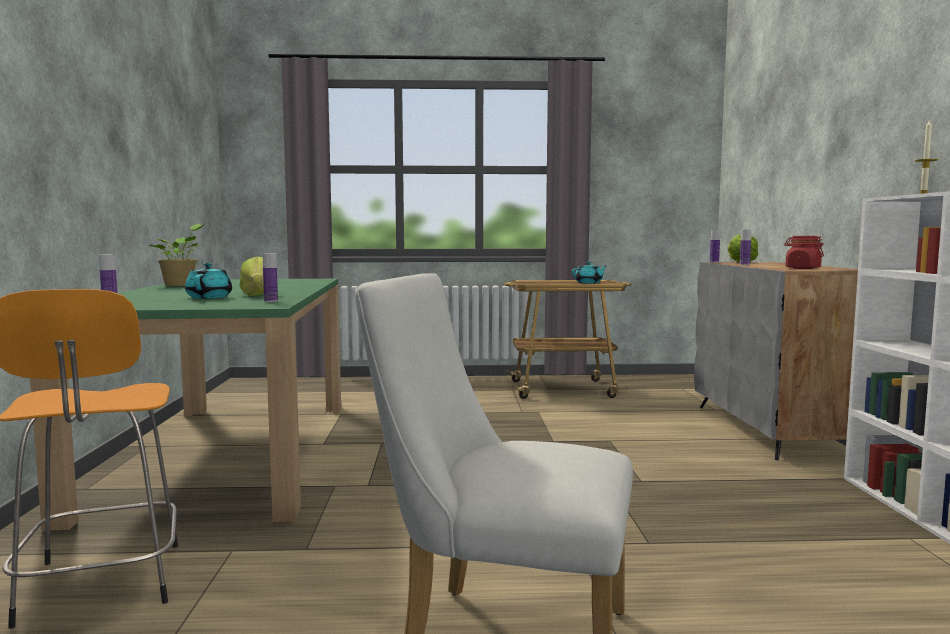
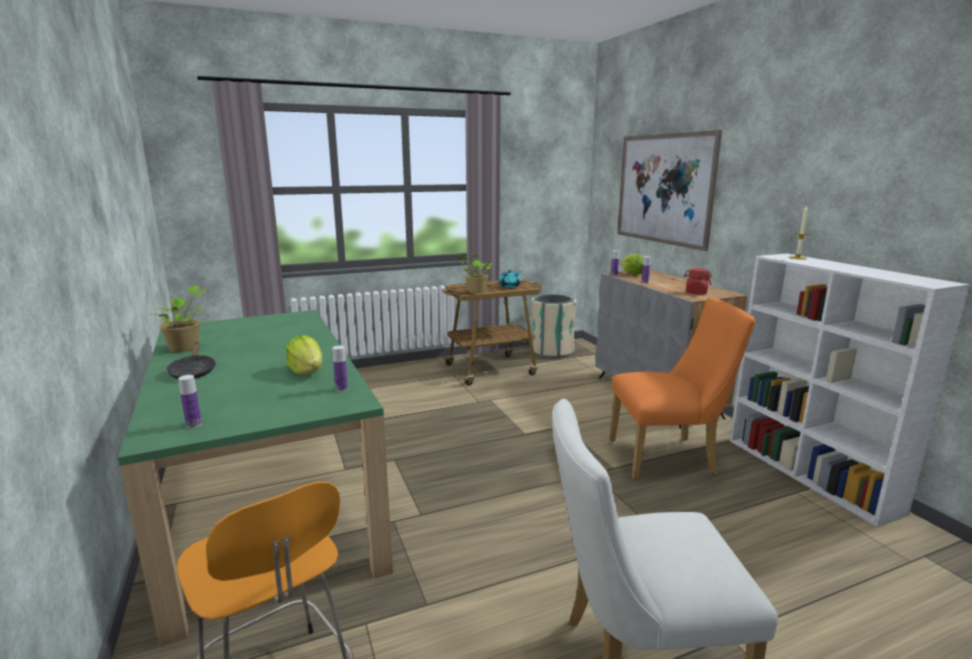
camera: 20 degrees left, 10 degrees up
(162, 292) = (193, 372): none -> black frying pan
(210, 297) = (267, 384): turquoise teapot -> none
(538, 283) = (475, 292): none -> potted plant
(657, 381) = (552, 351): none -> beige trash can
(732, 481) = (669, 457): none -> orange chair
(790, 152) = (663, 189): none -> picture

